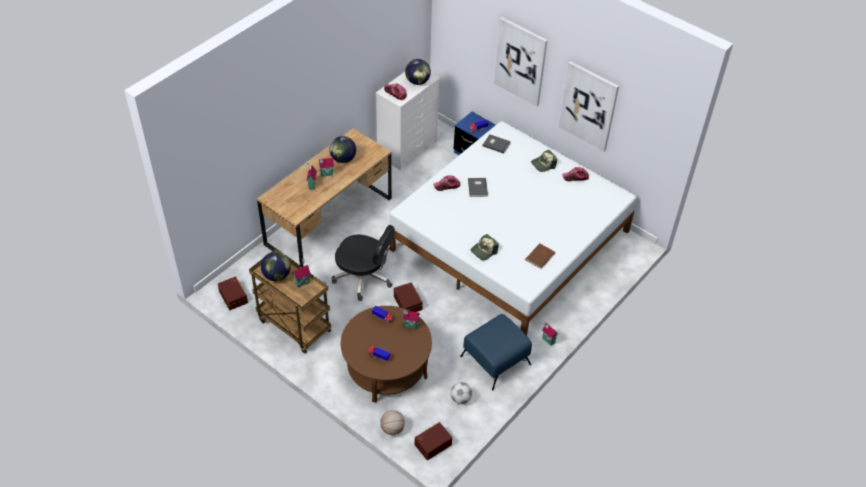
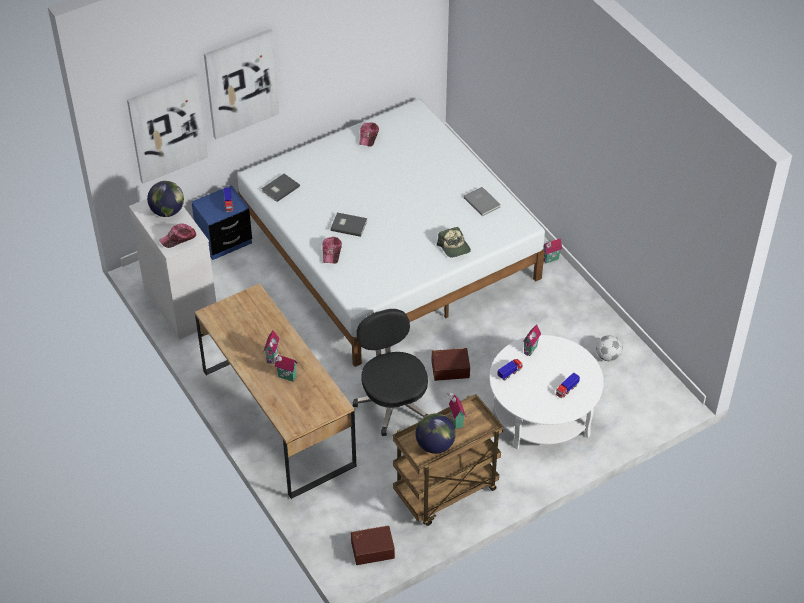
camera: 70 degrees left, 0 degrees up
(343, 159) = (252, 334): globe -> none
(364, 277) = (393, 402): black office chair -> black office chair turned 60 degrees counterclockwise
(386, 367) = (542, 413): brown coffee table -> white coffee table
(392, 429) = (631, 427): basketball -> none
(432, 444) = (661, 396): brown storage box -> none
(495, 360) = (563, 312): blue ottoman -> none
(541, 257) = (482, 201): brown book -> grey book
(543, 164) = (335, 157): cap -> none
(588, 106) = (337, 57): picture -> picture (167, 128)

